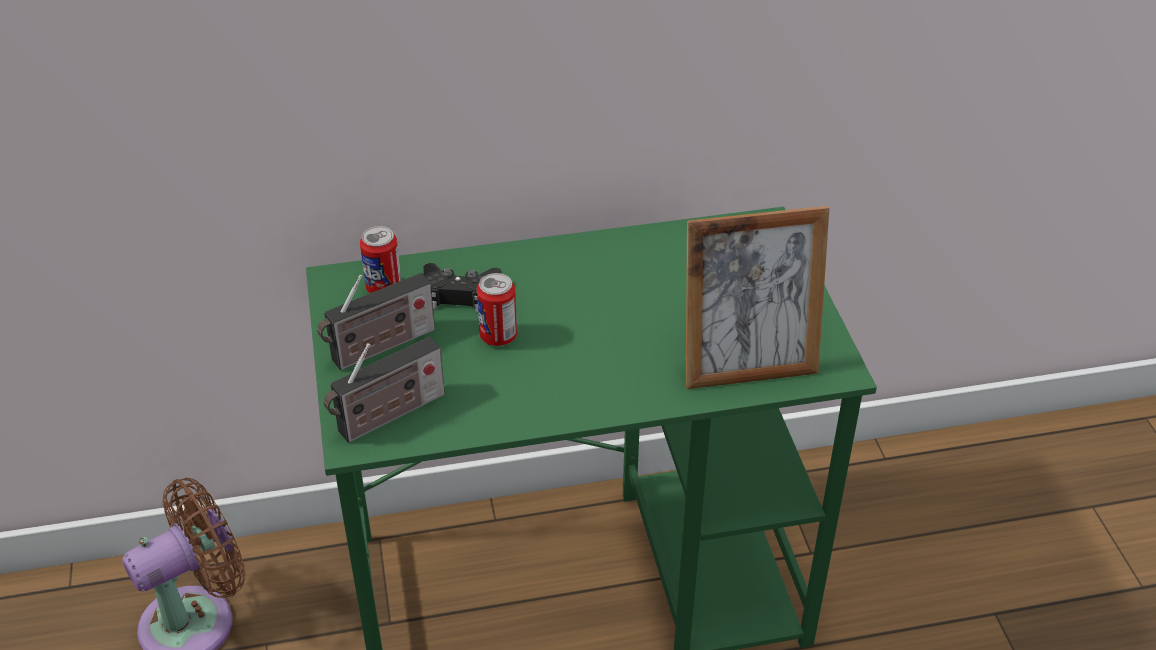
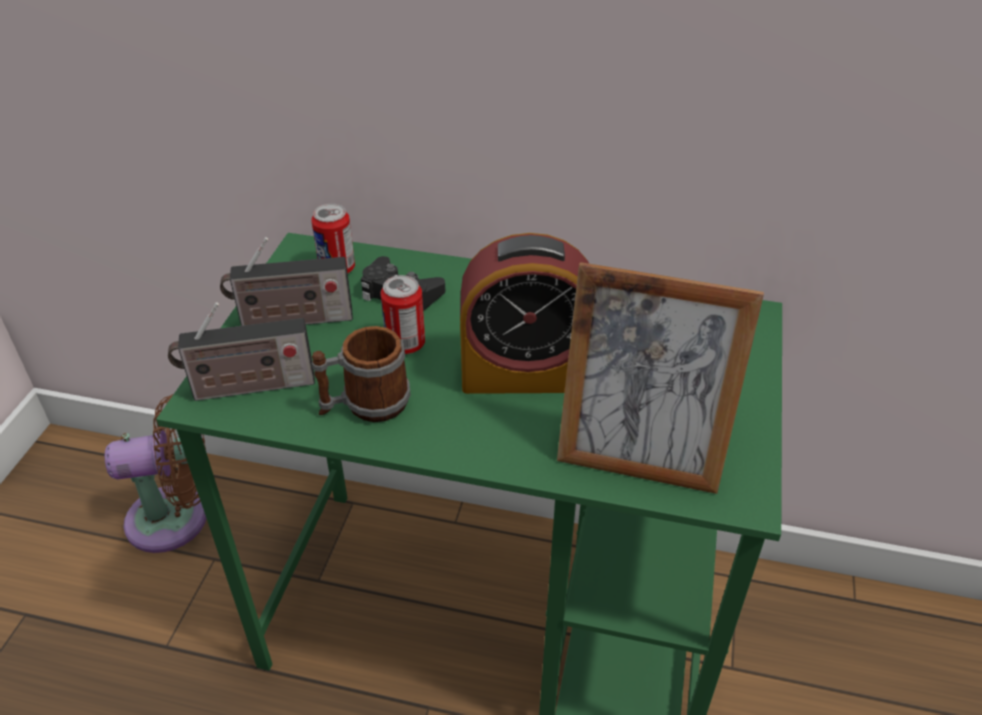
camera: 25 degrees right, 0 degrees up
(501, 397) = (365, 405): none -> mug
(617, 329) = (526, 373): none -> alarm clock

